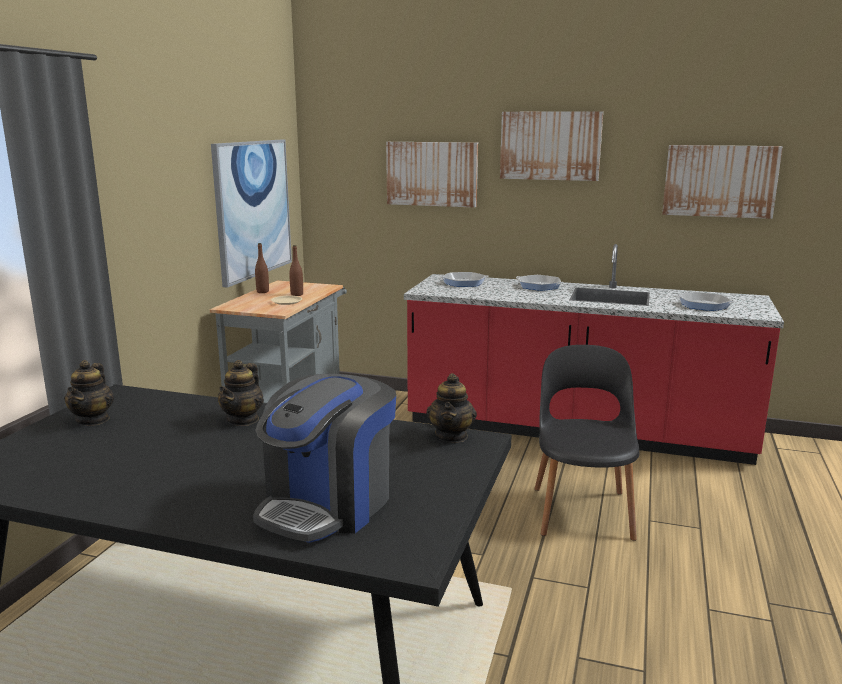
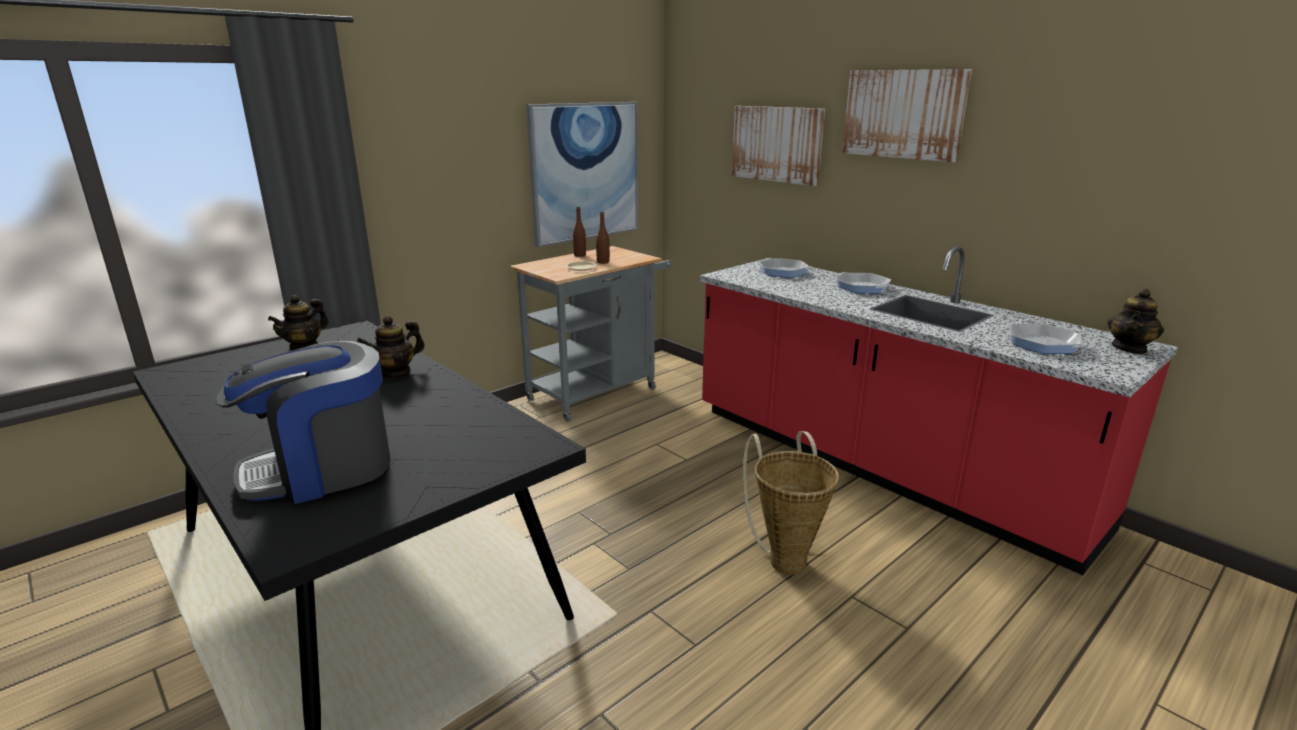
camera: 30 degrees right, 5 degrees up
(451, 436) = (527, 434): teapot -> teapot (1129, 348)
(582, 510) = (785, 557): black chair -> basket
(720, 181) = (1125, 171): picture -> none

